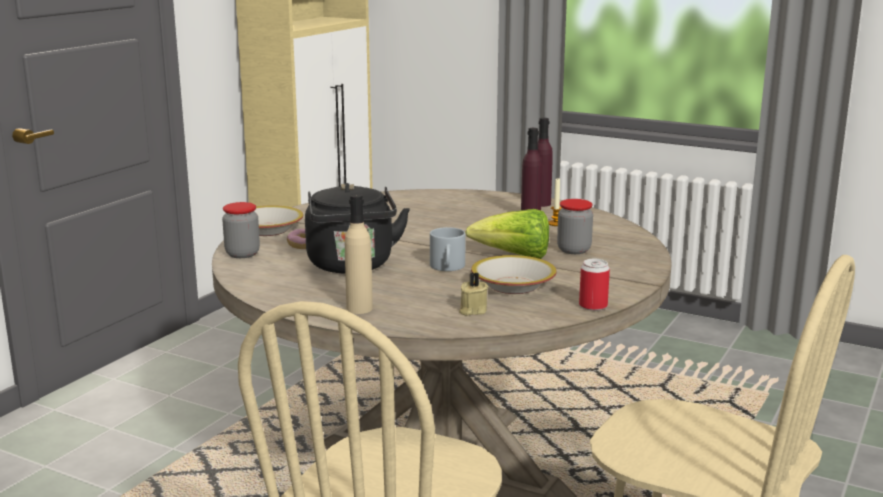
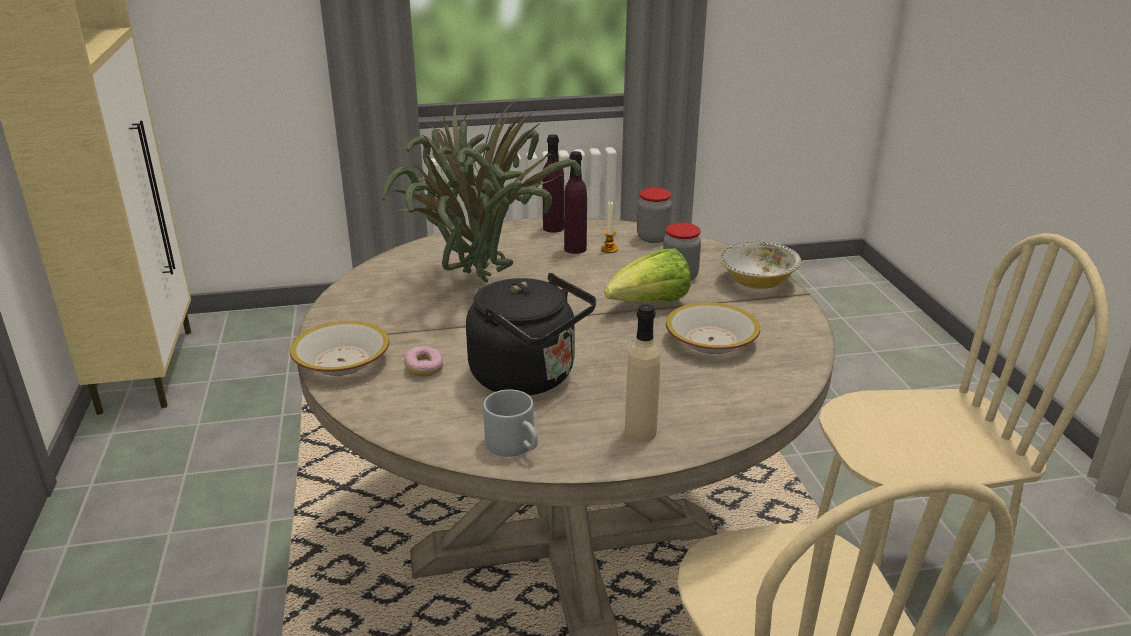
camera: 40 degrees left, 10 degrees up
(242, 254) = (379, 409): jar -> jar (653, 238)
(419, 219) = (478, 286): none -> potted plant
(448, 267) = (619, 341): grey mug -> grey mug (516, 446)
(472, 310) = (734, 387): beige candle -> none
(593, 306) = (808, 338): can -> none
(631, 268) = (757, 282): none -> bowl

